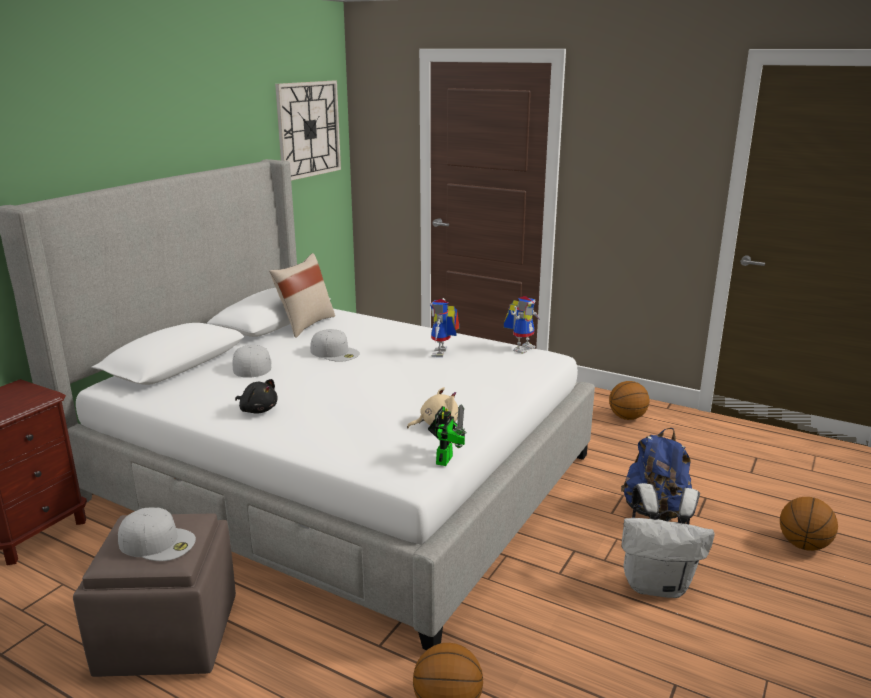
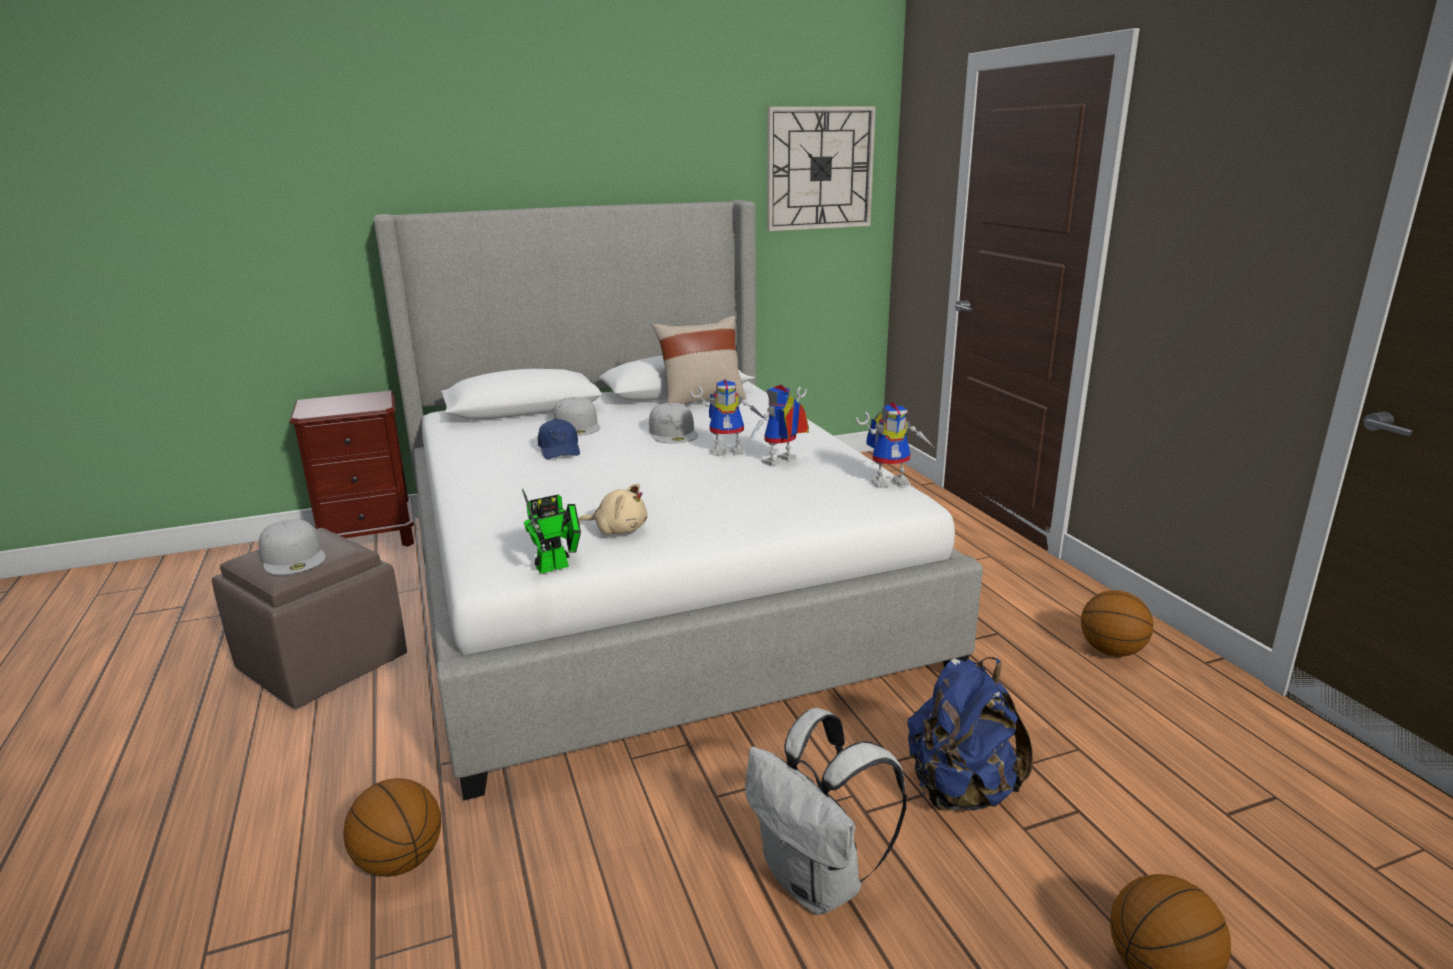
camera: 40 degrees right, 0 degrees up
(251, 366) = (577, 426): white cap -> white cap turned 135 degrees clockwise
(258, 410) = (502, 464): black plush toy -> none
(279, 386) = (559, 449): none -> blue cap
(397, 354) = (729, 450): none -> toy robot

